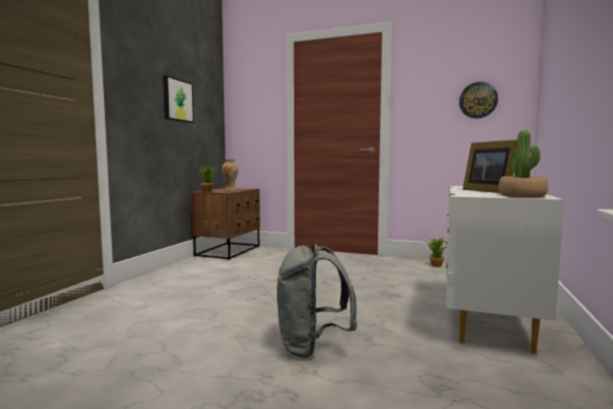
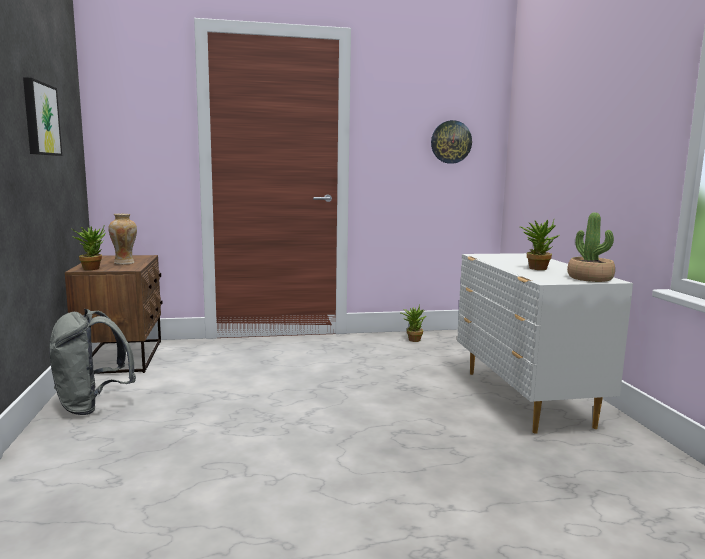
camera: 30 degrees left, 5 degrees up
(311, 346) = (412, 477): grey backpack -> grey backpack (92, 405)
(489, 191) = (536, 268): picture frame -> potted plant

